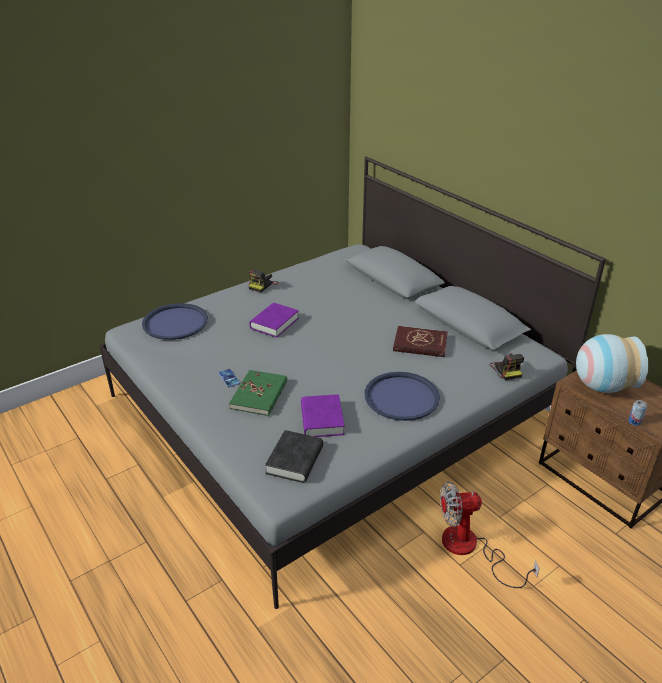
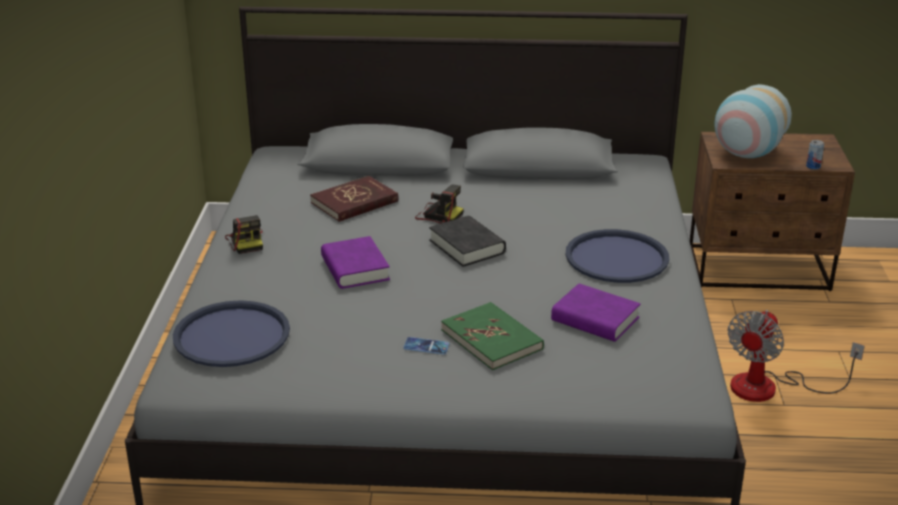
camera: 50 degrees left, 5 degrees down
(295, 460) = (646, 365): black book -> black book (467, 246)
(420, 344) = (536, 206): red book -> red book (354, 202)
(506, 370) = (646, 187): camera -> camera (438, 215)

